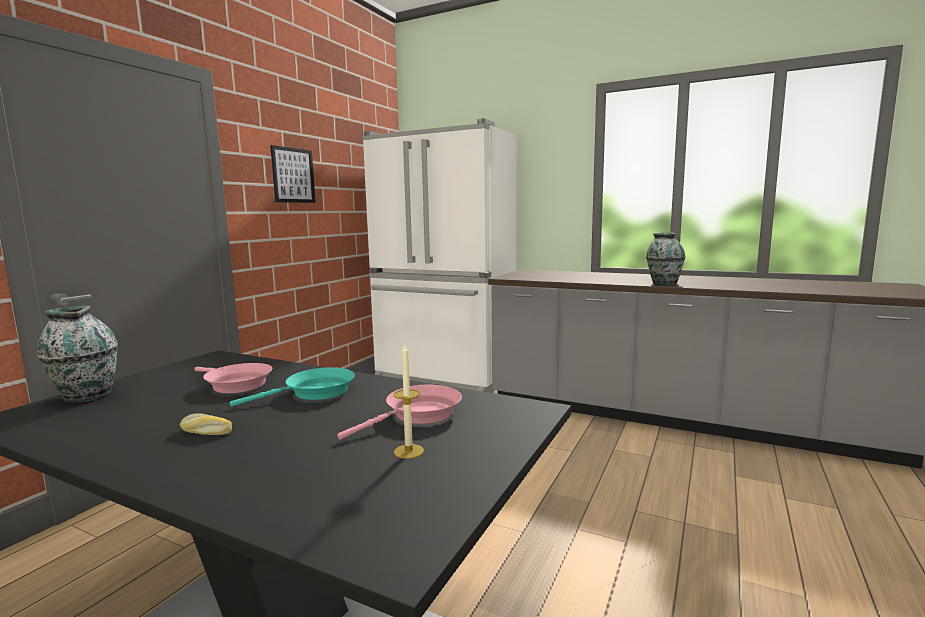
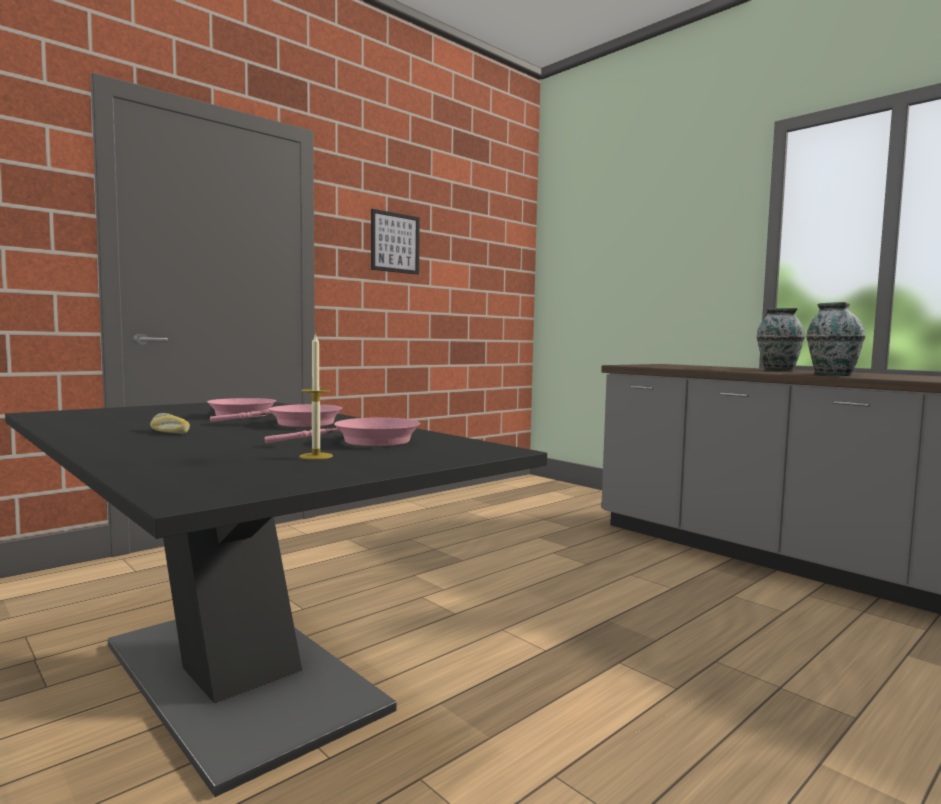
camera: 20 degrees right, 5 degrees down
(87, 396) = (116, 410): vase -> vase (777, 370)
(314, 392) = (298, 423): turquoise frying pan -> pink frying pan
(445, 378) = (560, 497): white fridge -> none

